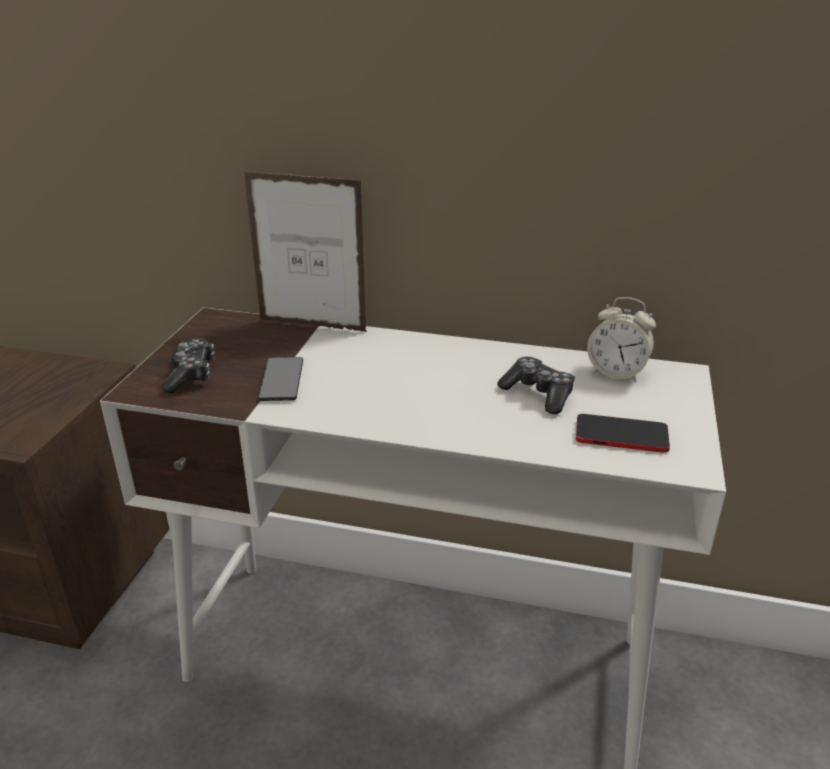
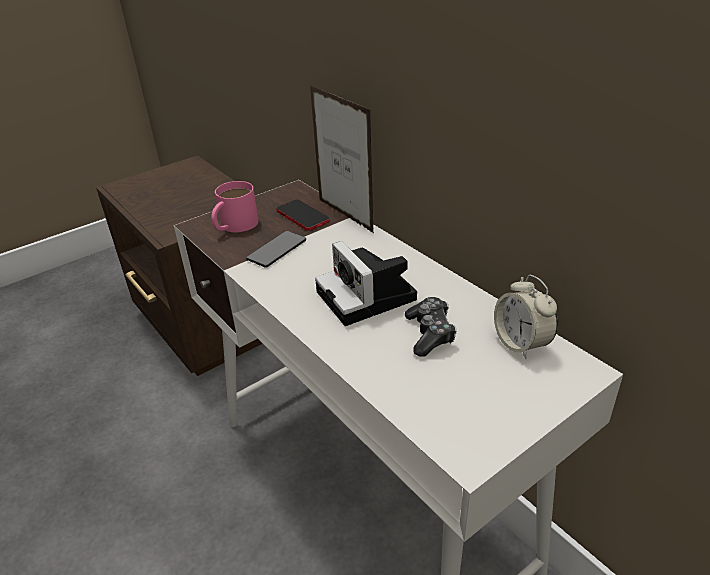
camera: 40 degrees right, 5 degrees up
(191, 375) = (234, 226): game controller -> pink mug
(443, 387) = (369, 297): none -> camera
(621, 435) = (448, 399): phone -> phone (302, 216)

